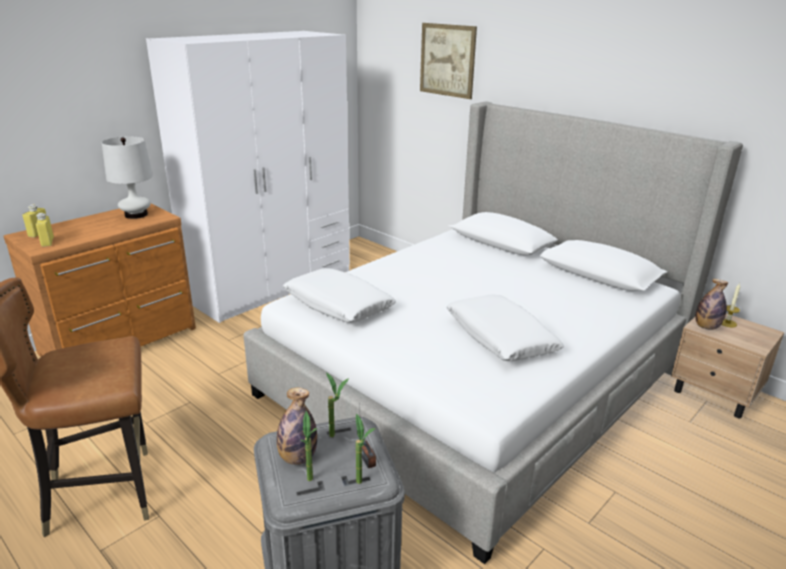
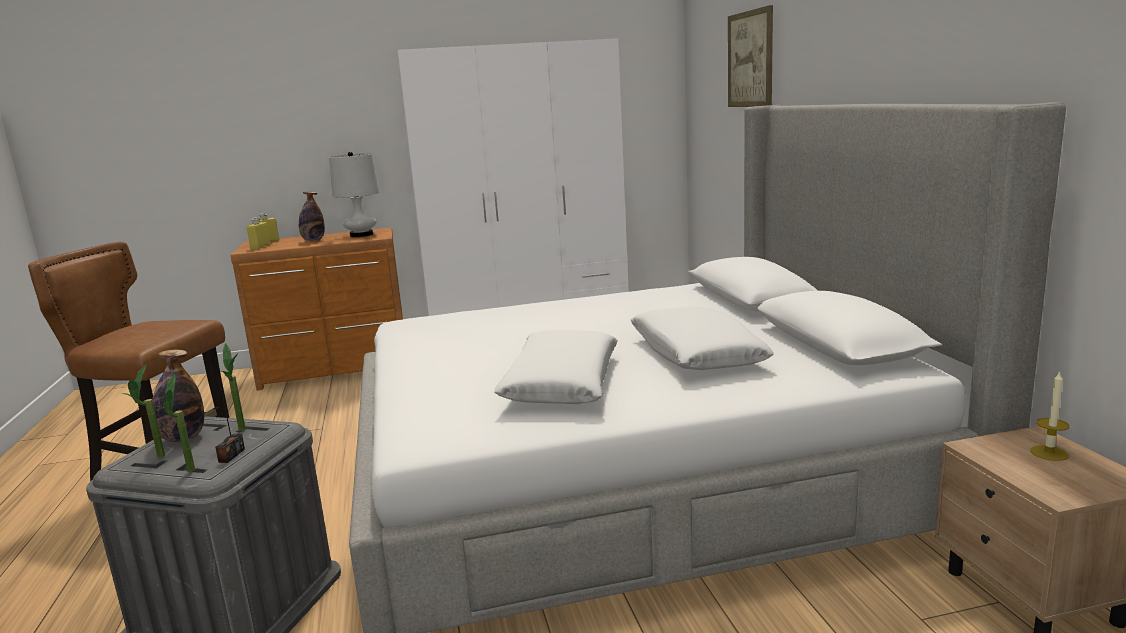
camera: 35 degrees right, 10 degrees down
(338, 305) = (441, 329): white pillow -> white pillow (696, 354)
(706, 327) = (991, 450): bottle -> bottle (313, 240)

